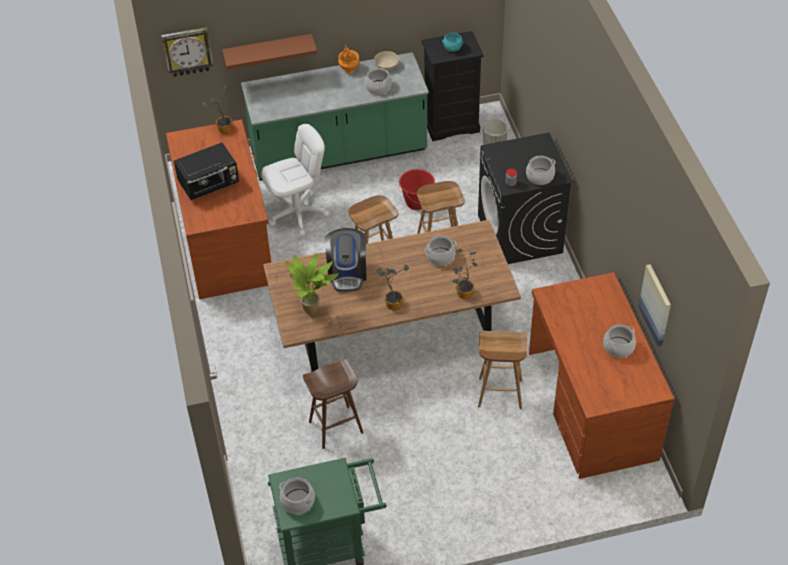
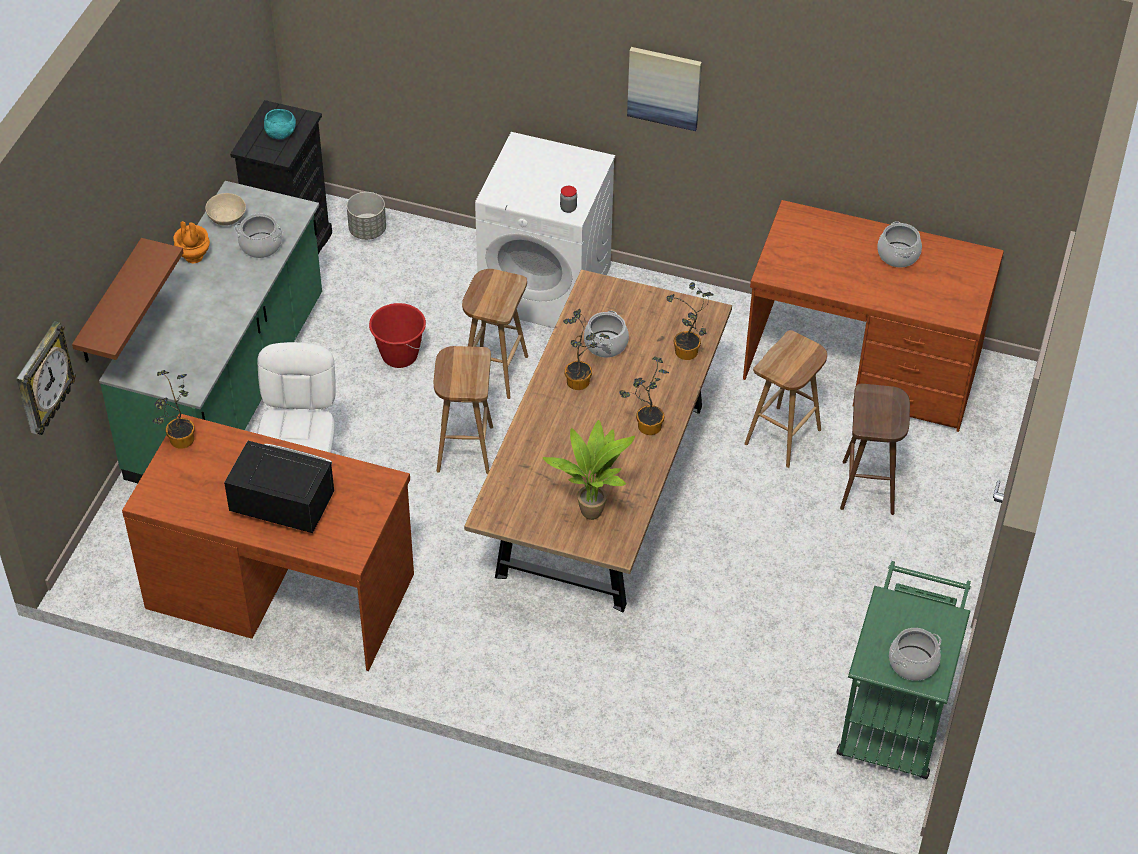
camera: 60 degrees left, 0 degrees up
(210, 184) = (282, 505): black microwave -> black microwave turned 75 degrees counterclockwise
(335, 428) = (716, 624): brown stool -> brown stool (869, 488)
(347, 273) = (556, 446): coffee machine -> none
(404, 260) = (581, 381): none -> potted plant
(520, 234) = (546, 288): black washing machine -> white washing machine
(540, 177) = (580, 178): cooking pot -> none
(656, 305) = (916, 170): picture -> picture (664, 87)

